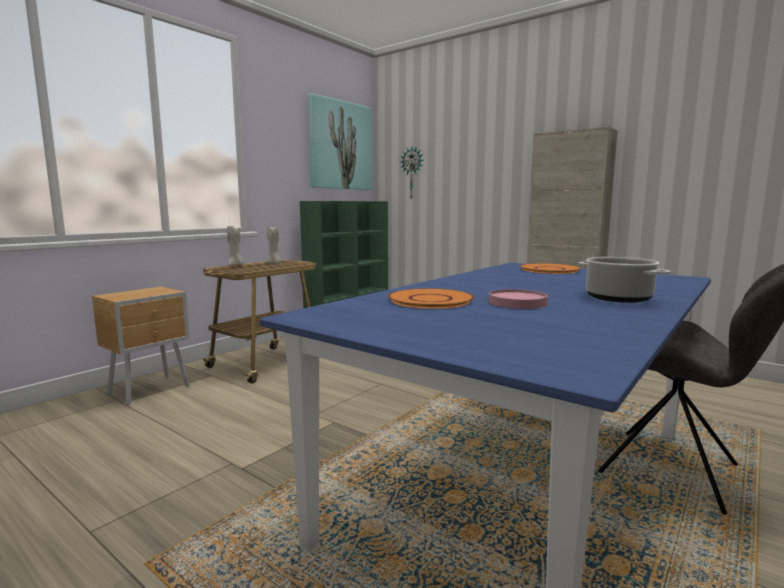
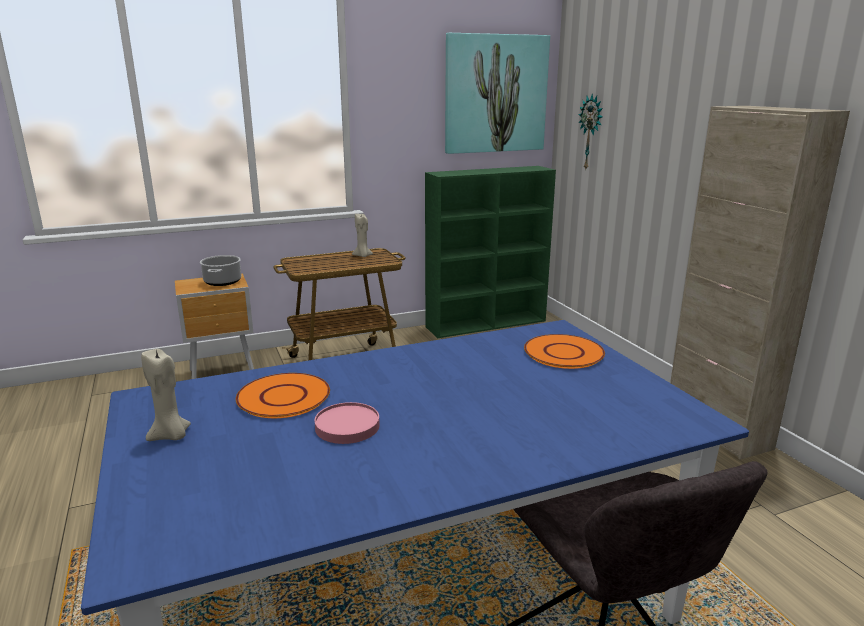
camera: 30 degrees right, 10 degrees up
(236, 265) = (317, 256): beige candle -> beige candle (171, 436)
(619, 298) = (474, 449): cooking pot -> cooking pot (223, 282)

